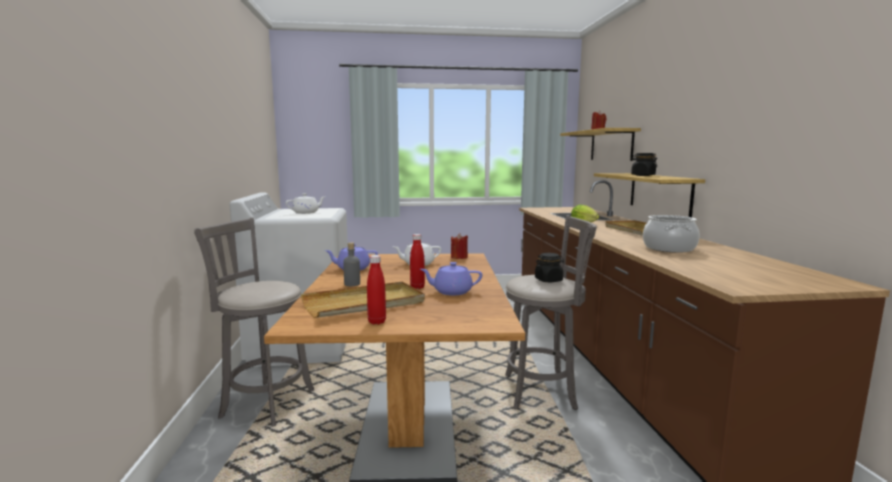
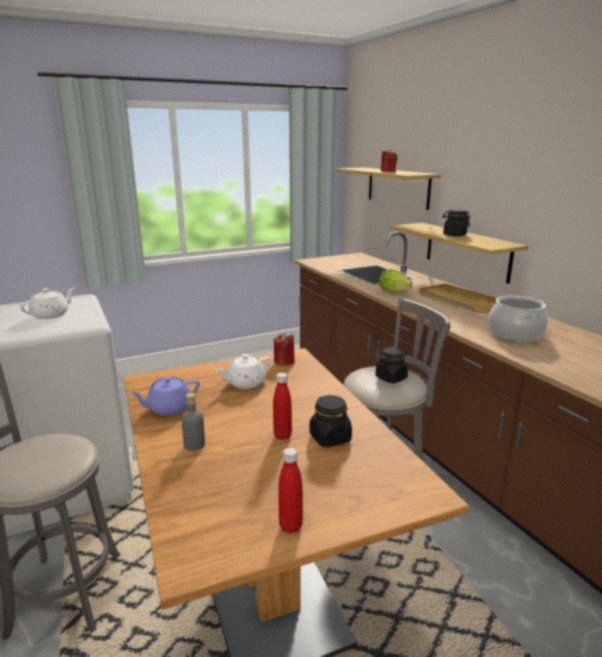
camera: 20 degrees left, 10 degrees up
(364, 304) = (244, 488): beige tray -> none
(451, 292) = (330, 438): purple teapot -> black jar

